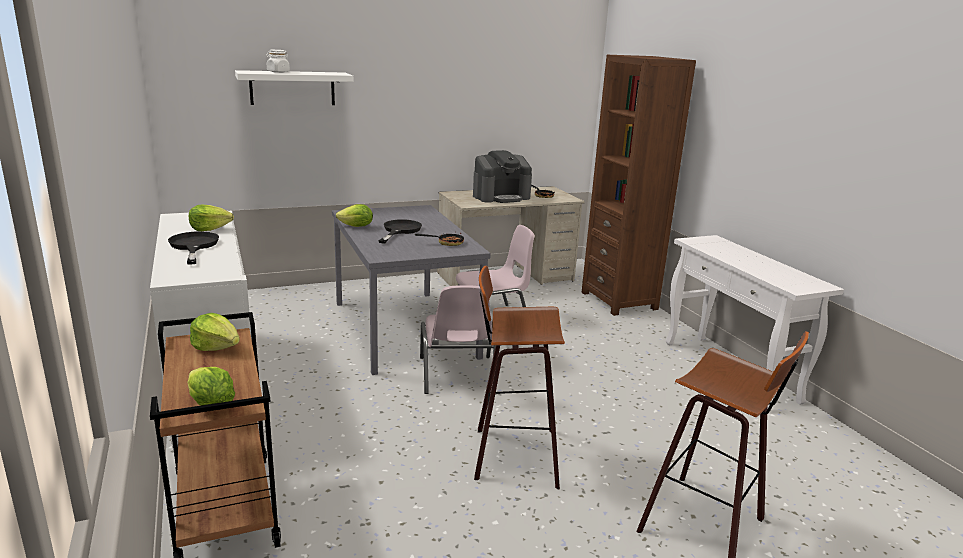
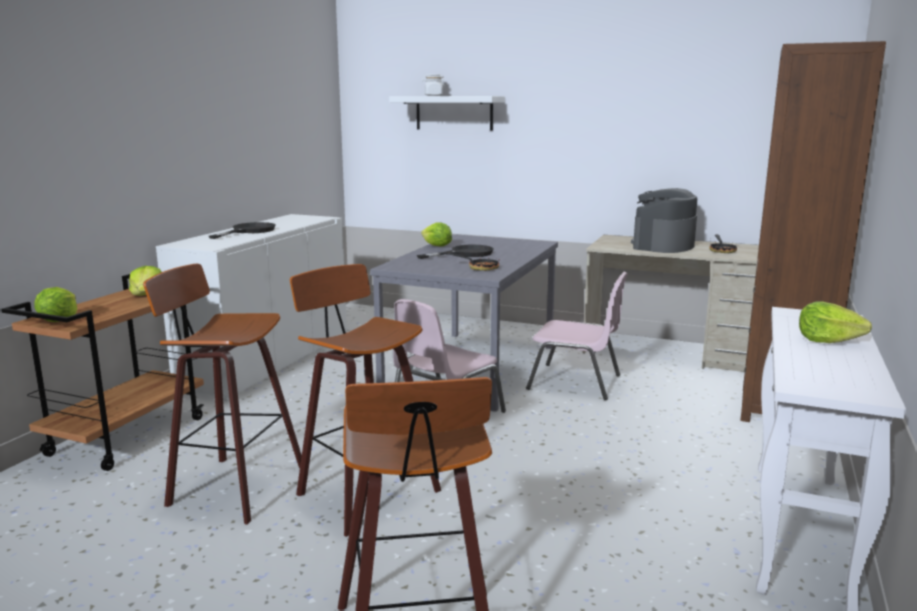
camera: 45 degrees right, 5 degrees down
(209, 229) = (290, 224): lettuce -> lettuce (827, 340)
(417, 499) = (232, 486): none -> stool
(501, 197) = (663, 246): coffee machine -> coffee machine turned 105 degrees clockwise

